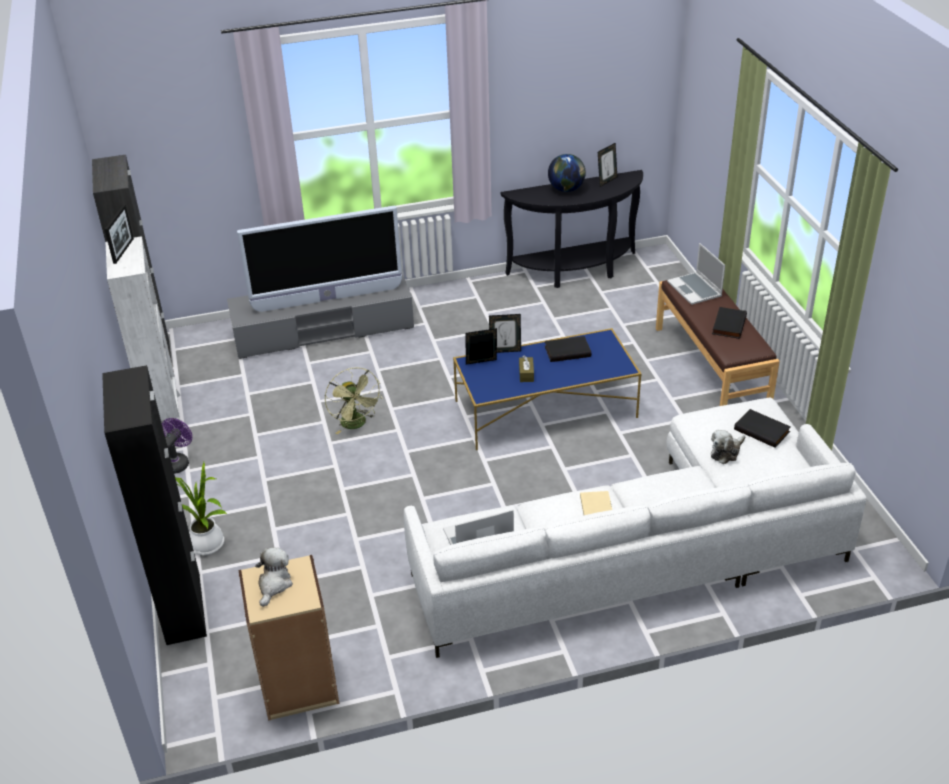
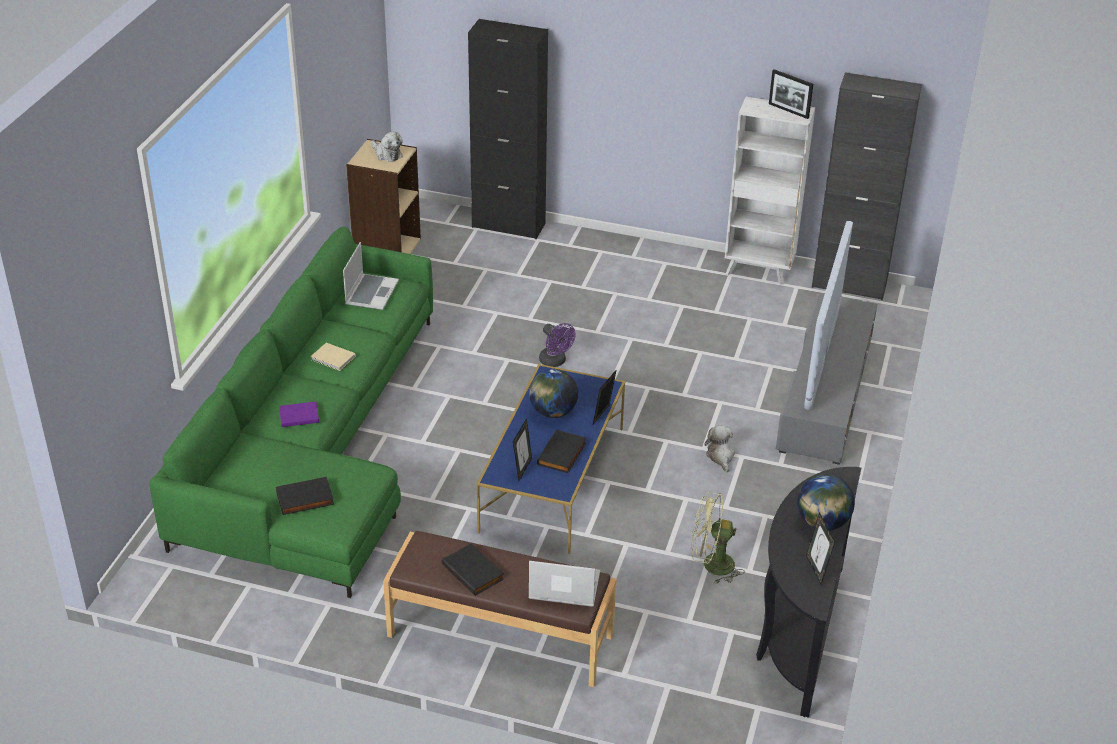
camera: 120 degrees right, 0 degrees up
(178, 462) = (680, 261): purple fan -> purple fan (555, 362)
(208, 546) = (562, 250): potted plant -> none
(356, 424) = (643, 360): green fan -> green fan (711, 565)
(481, 363) = (597, 393): picture frame -> picture frame (522, 469)
(526, 374) = (552, 412): brown tissue box -> globe
(646, 550) = (316, 446): white sofa -> green sofa
(687, 485) = (298, 415): none -> purple book
(726, 452) = (307, 462): plush toy -> plush toy (720, 456)

